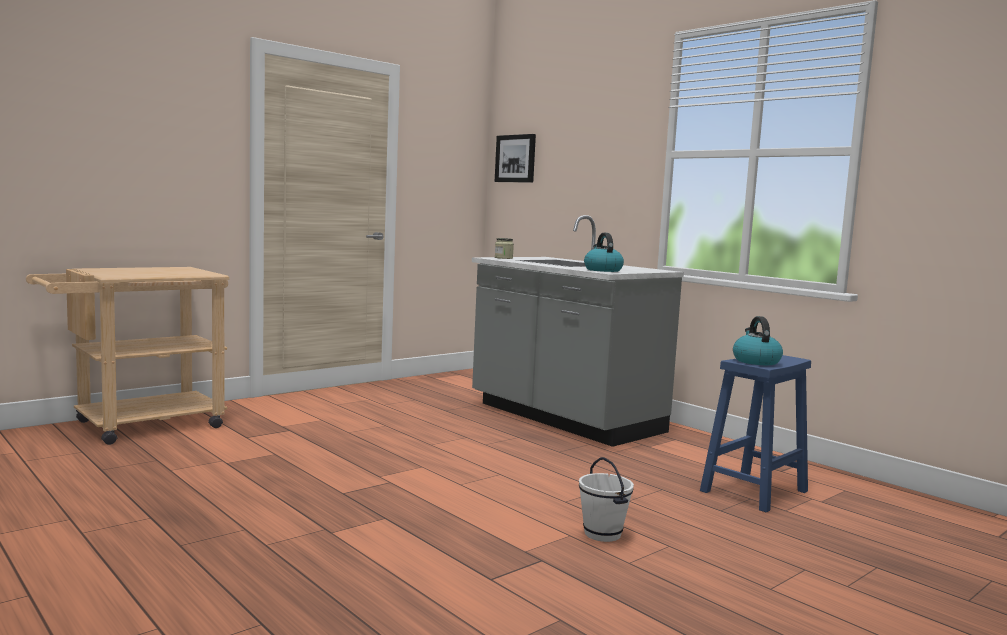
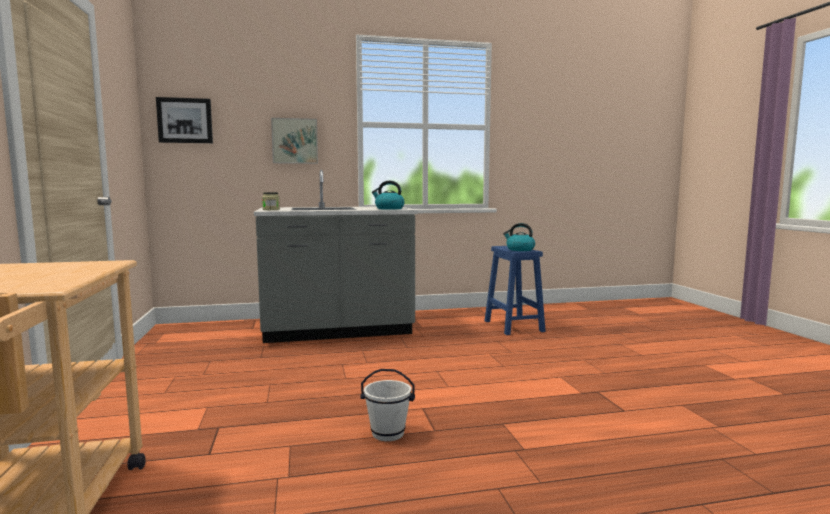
camera: 60 degrees left, 0 degrees up
(600, 179) = (295, 141): none -> picture
(603, 534) = (561, 369): white bucket -> white bucket (388, 433)

